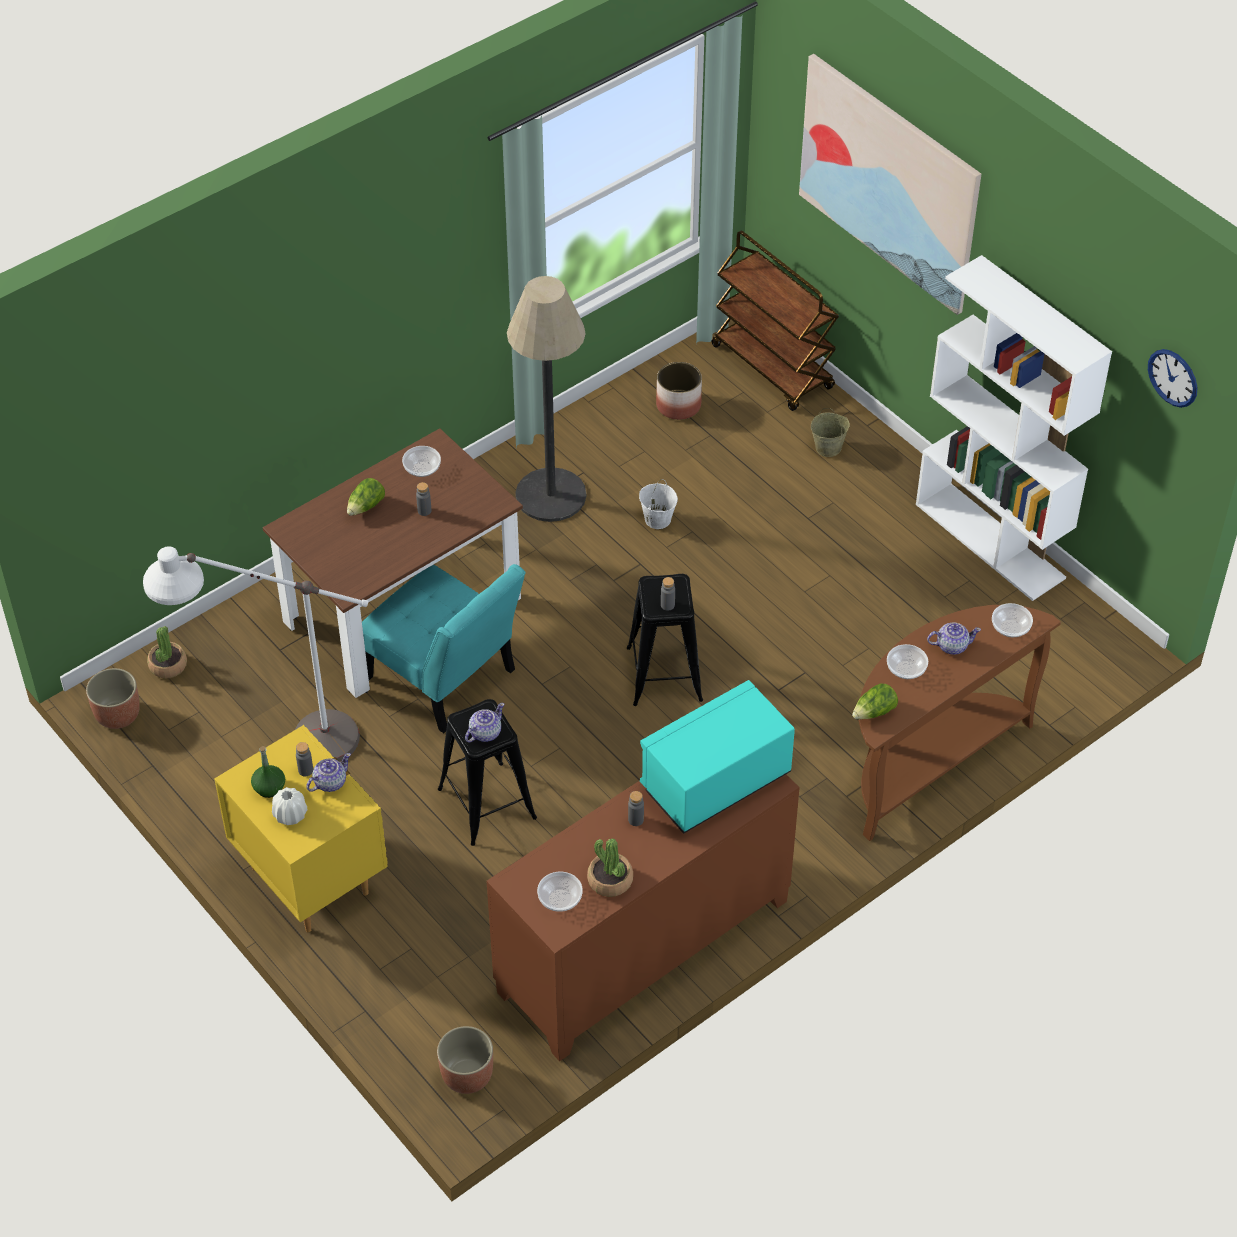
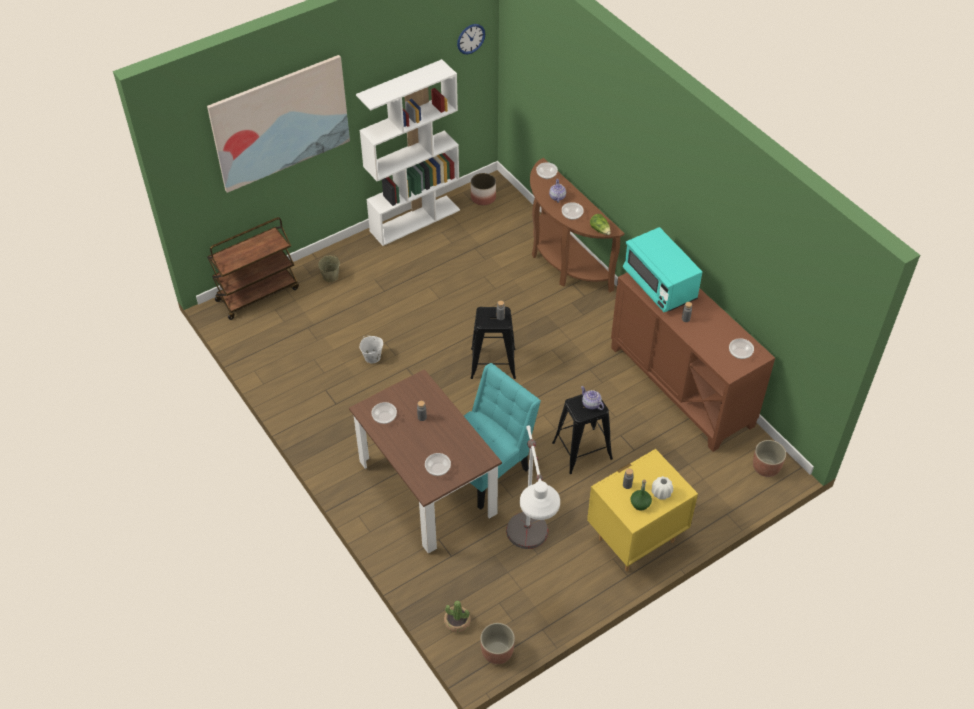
camera: 85 degrees left, 0 degrees up
(327, 537) = (438, 469): none -> bowl
(329, 782) = (636, 473): teapot -> none
(366, 506) = (413, 447): lettuce -> none
(550, 495) = (342, 407): floor lamp -> none
(610, 880) = (726, 332): potted plant -> none
(679, 405) = (278, 340): planter -> planter (483, 197)

